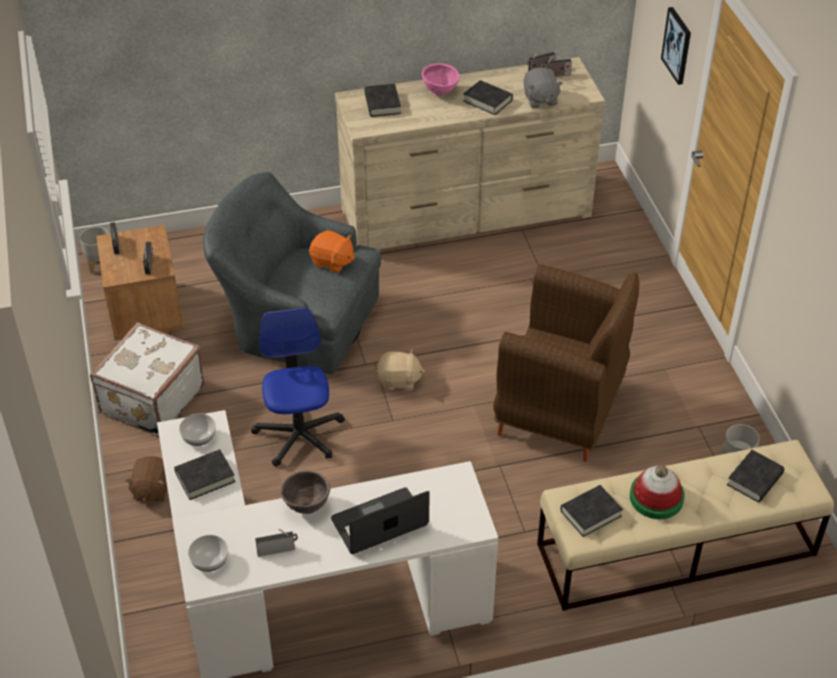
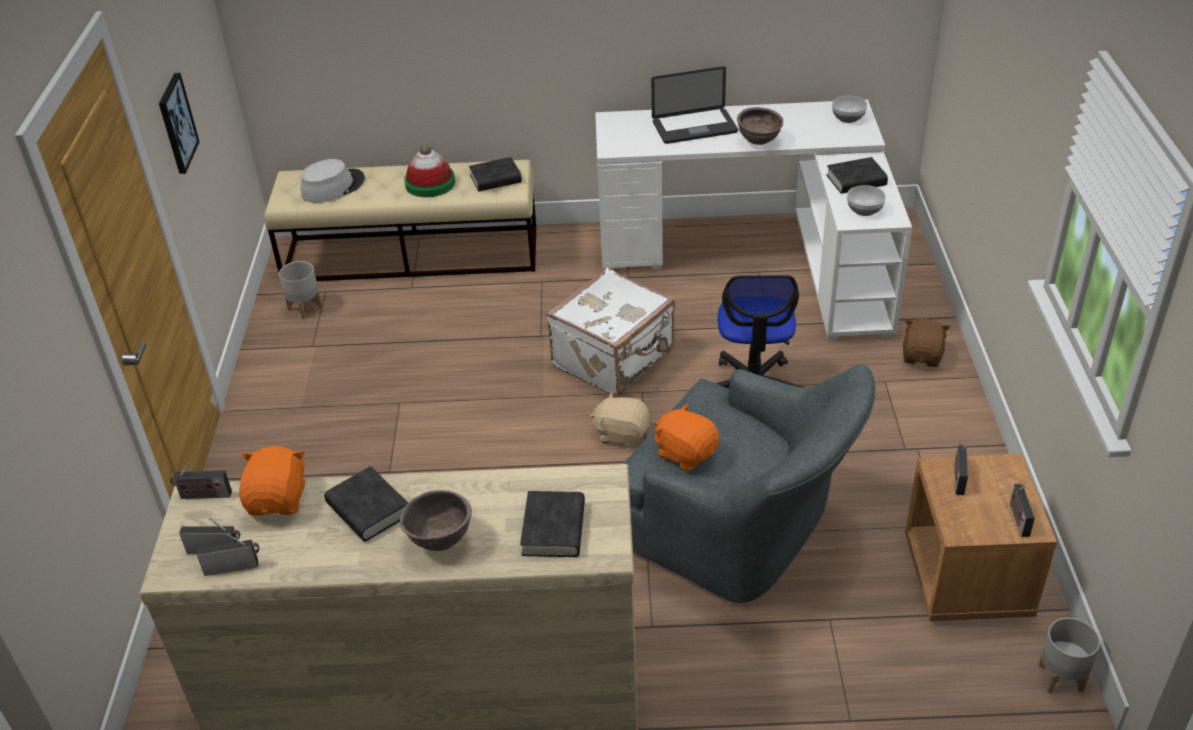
camera: 165 degrees left, 5 degrees down
(150, 399) = (938, 451): white suitcase -> white suitcase (615, 358)
(277, 550) = (788, 119): radio -> radio (203, 496)
(440, 92) = (440, 541): pink bowl -> brown bowl
(540, 99) = (278, 500): grey plush toy -> orange plush toy
(561, 411) = (448, 377): brown armchair -> none
(677, 45) = (50, 363): picture -> picture (176, 123)
(754, 479) = (333, 187): black book -> grey hat

